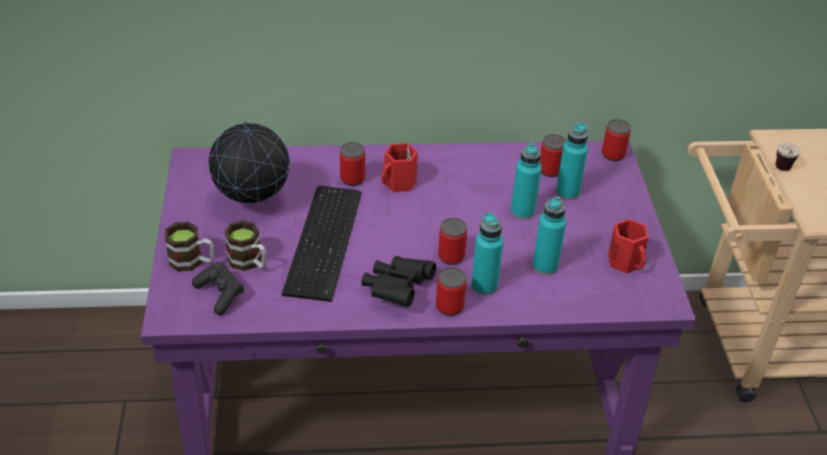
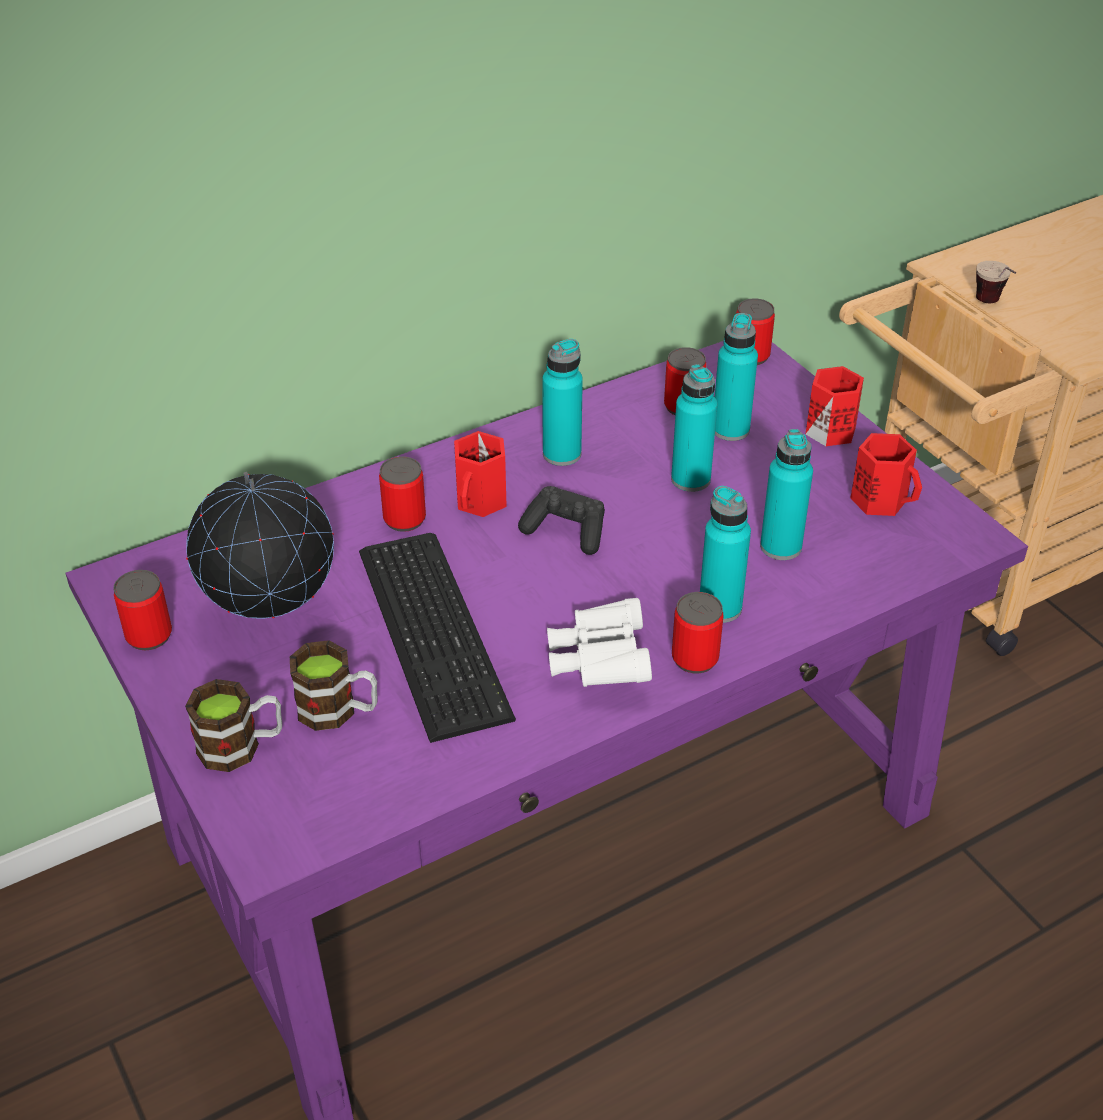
camera: 25 degrees left, 0 degrees up
(220, 294) = (328, 781): black game controller -> black game controller (566, 531)
(397, 289) = (599, 662): black binoculars -> white binoculars
(451, 256) = (640, 582): can -> can (149, 635)
(461, 173) = (562, 454): none -> turquoise bottle
(627, 211) = (830, 429): none -> red mug

